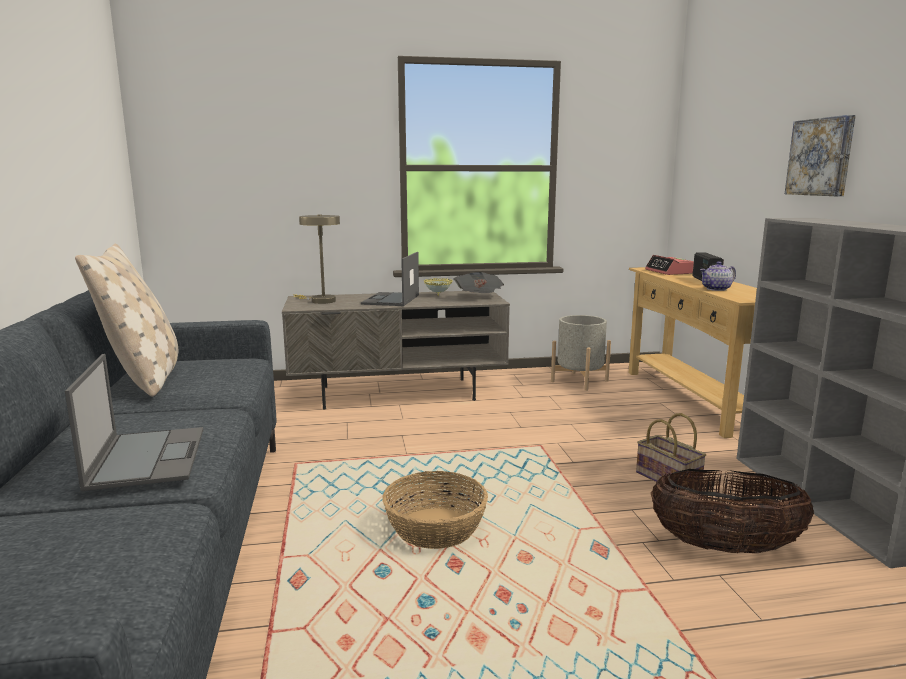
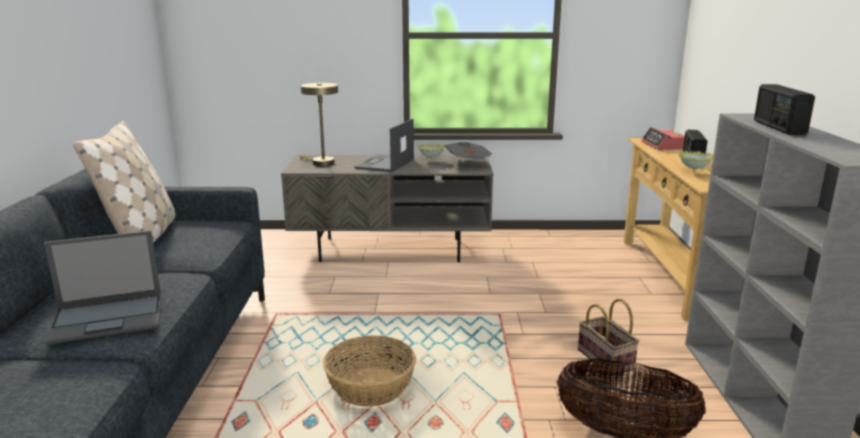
camera: 10 degrees right, 5 degrees up
(147, 457) = (109, 318): laptop -> laptop turned 75 degrees clockwise
(579, 381) = (569, 247): grey planter -> none
(716, 289) = (693, 172): teapot -> bowl
(821, 157) = (799, 46): picture -> none
(839, 222) = (778, 128): none -> radio

